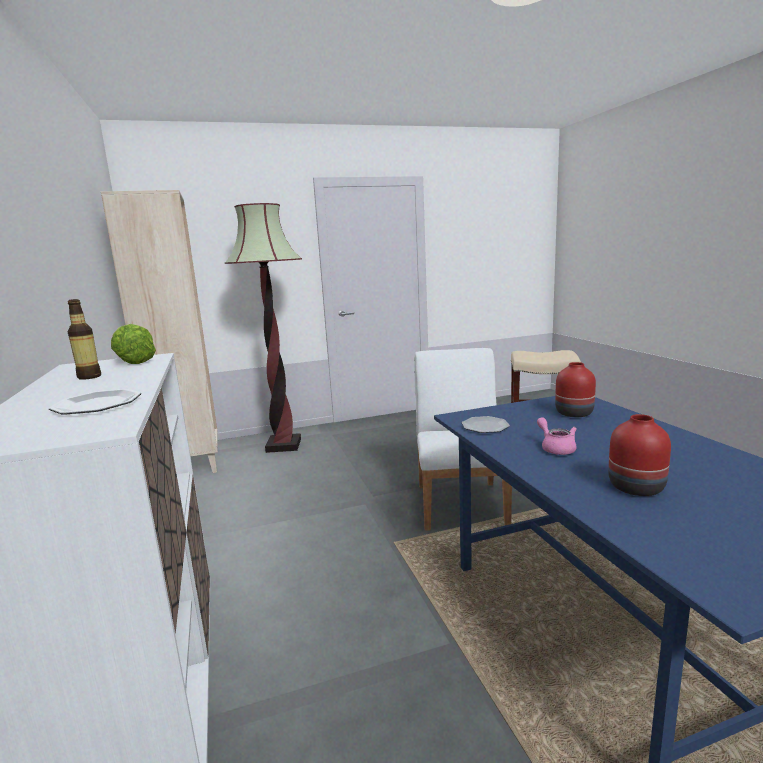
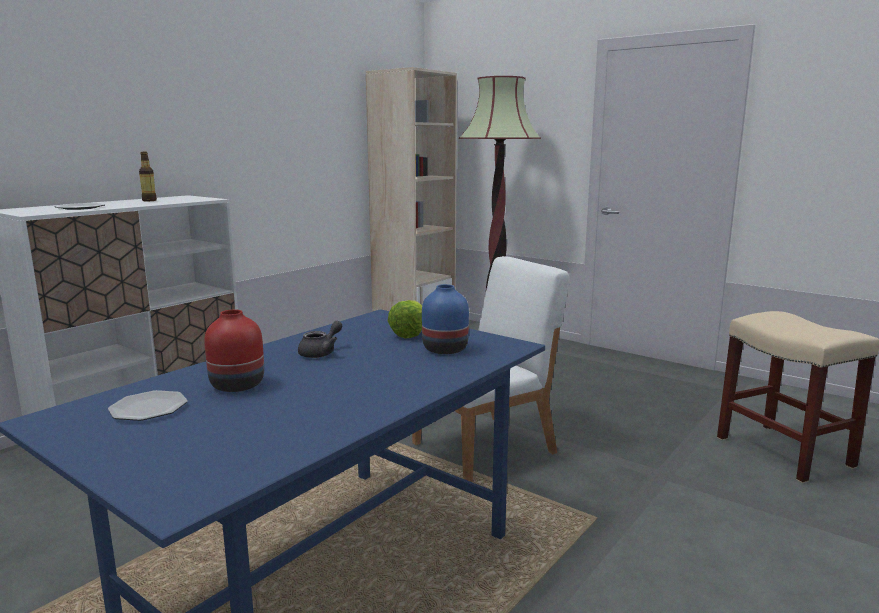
camera: 55 degrees right, 0 degrees up
(133, 360) = (198, 198): lettuce -> lettuce (412, 332)
(485, 426) = (362, 326): plate -> plate (149, 409)
(556, 448) = (321, 353): pink teapot -> grey teapot
(575, 413) = (445, 349): red vase -> blue vase

